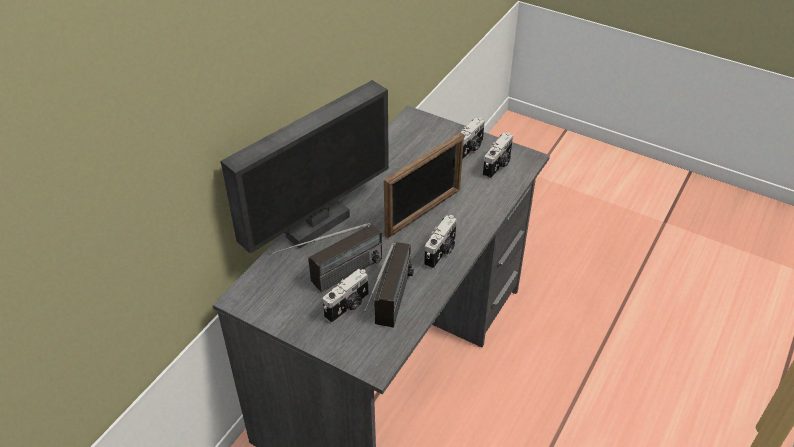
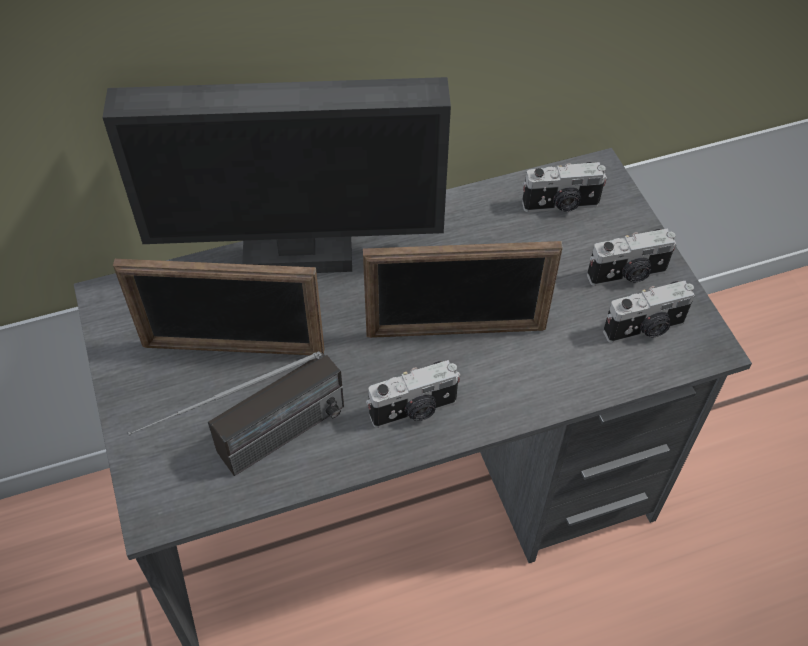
camera: 40 degrees right, 10 degrees up
(331, 280) = (233, 349): radio -> picture frame
(348, 307) = (213, 402): camera -> camera (561, 205)

